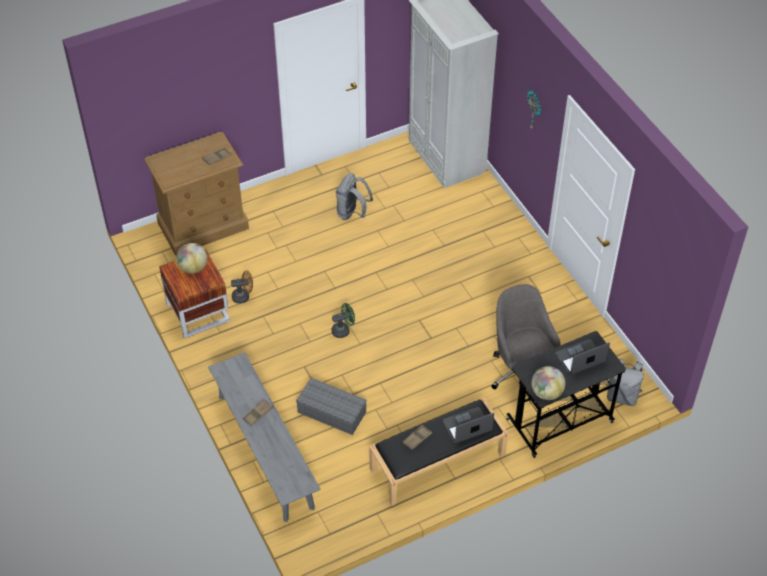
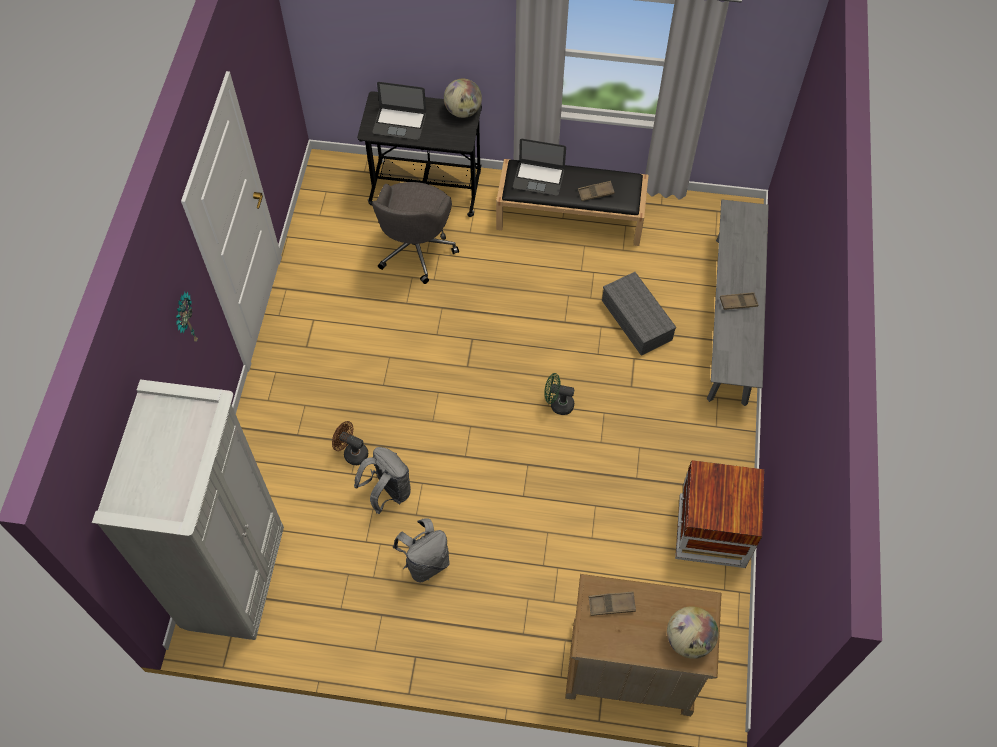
camera: 145 degrees left, 10 degrees up
(193, 268) = (719, 506): globe -> globe (688, 640)
(243, 296) = (643, 519): brown fan -> brown fan (352, 453)
(622, 396) = (347, 177): grey backpack -> grey backpack (388, 492)

